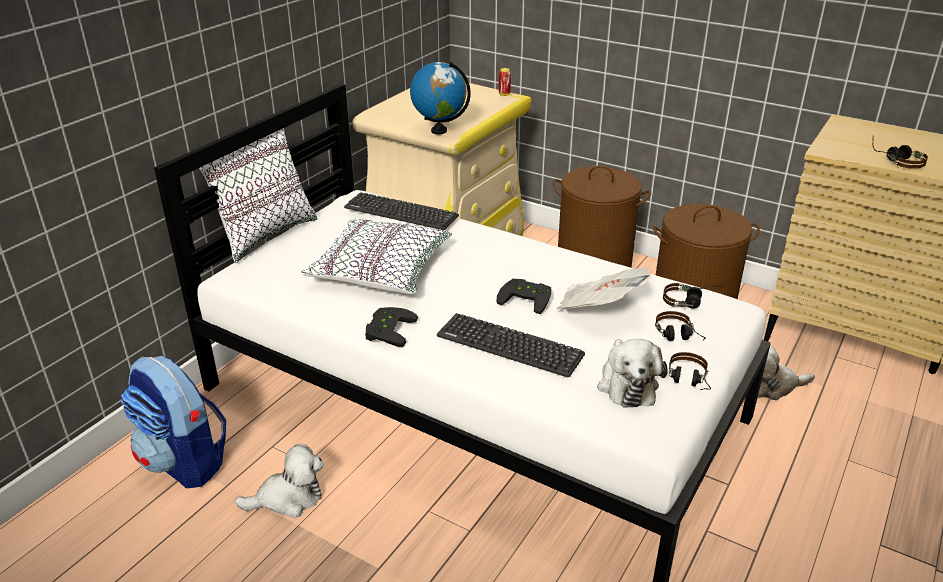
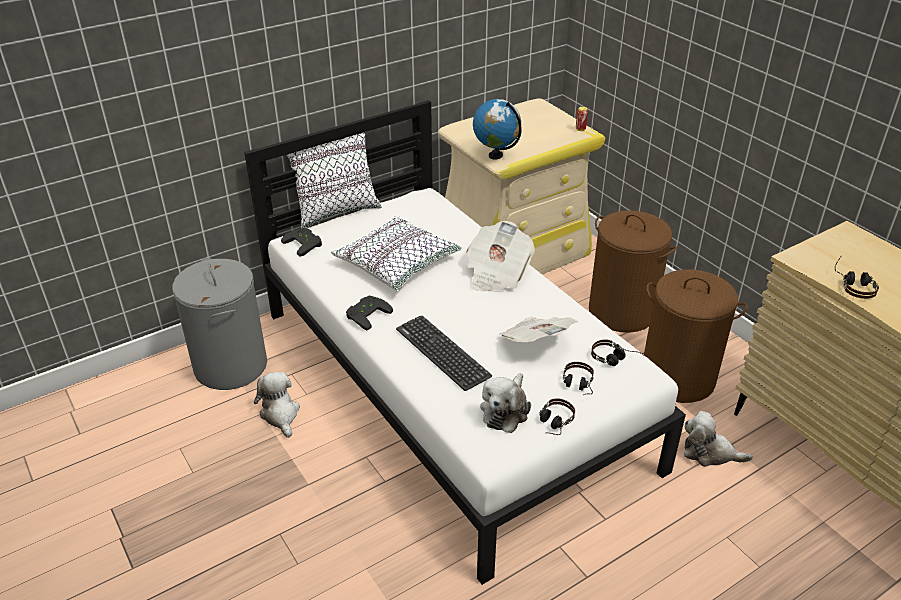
camera: 25 degrees right, 5 degrees up
(185, 461) = (231, 366): backpack -> grey laundry basket
(288, 498) = (280, 414): plush toy -> plush toy turned 120 degrees counterclockwise
(401, 212) = (445, 218): keyboard -> none
(501, 252) = (497, 273): none -> newspaper
(527, 298) = (486, 318): black game controller -> black game controller (305, 243)

